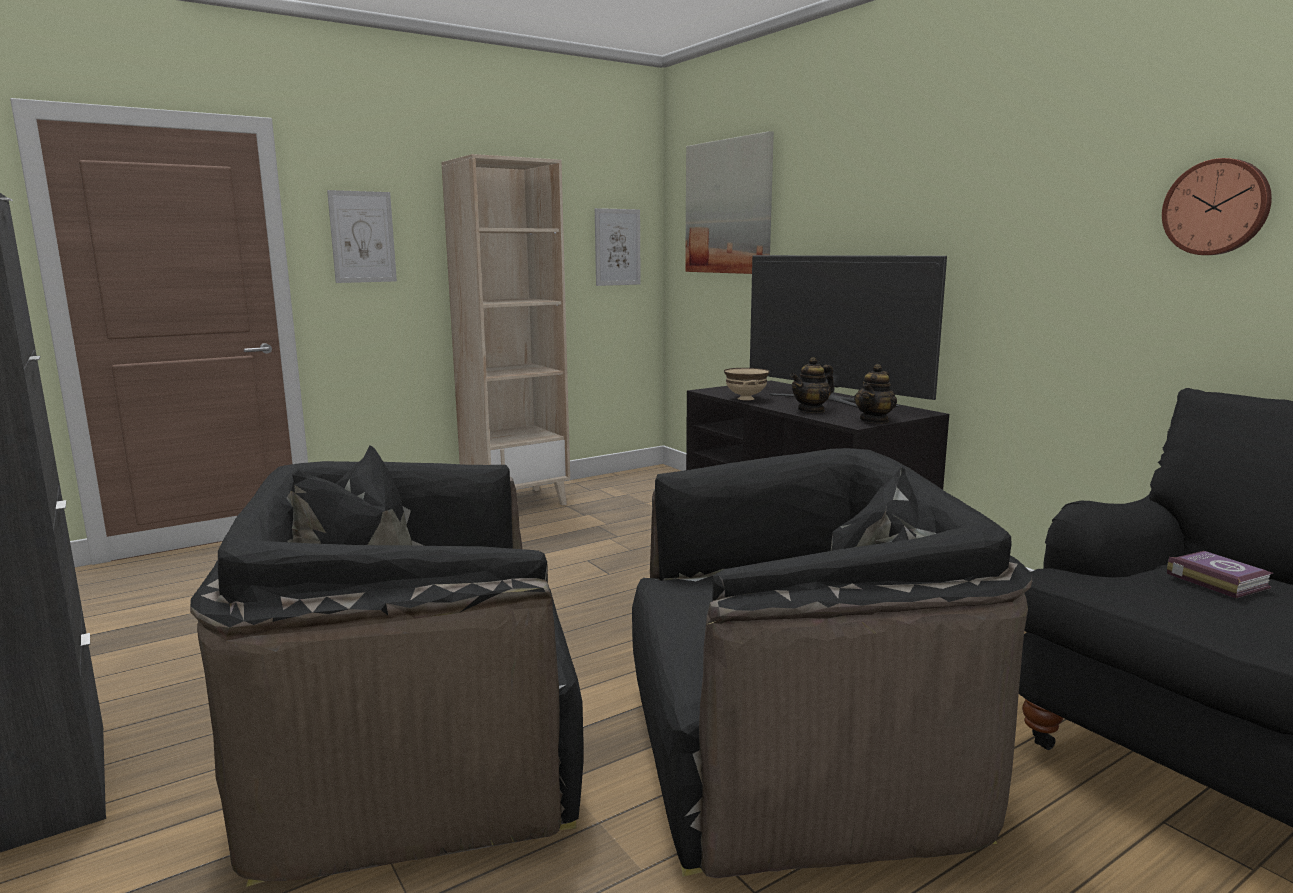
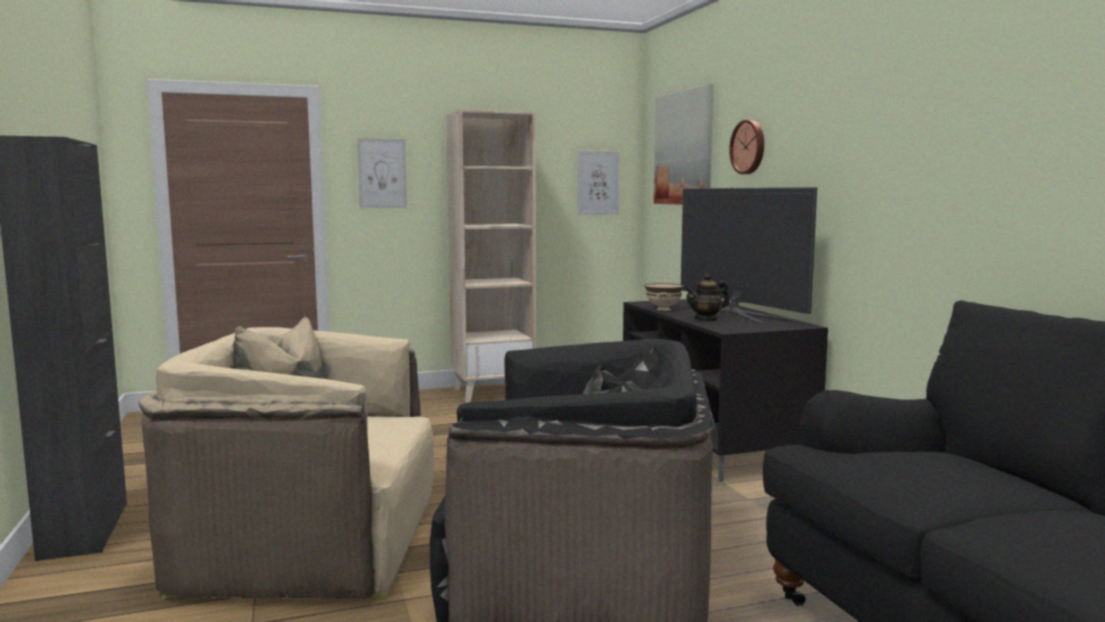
camera: 15 degrees right, 5 degrees down
(417, 754) = (310, 544): black armchair -> beige armchair
(874, 420) = (749, 329): teapot -> none
(1216, 580) = (913, 457): book -> none
(1217, 207) = (1010, 142): wall clock -> wall clock (749, 147)

